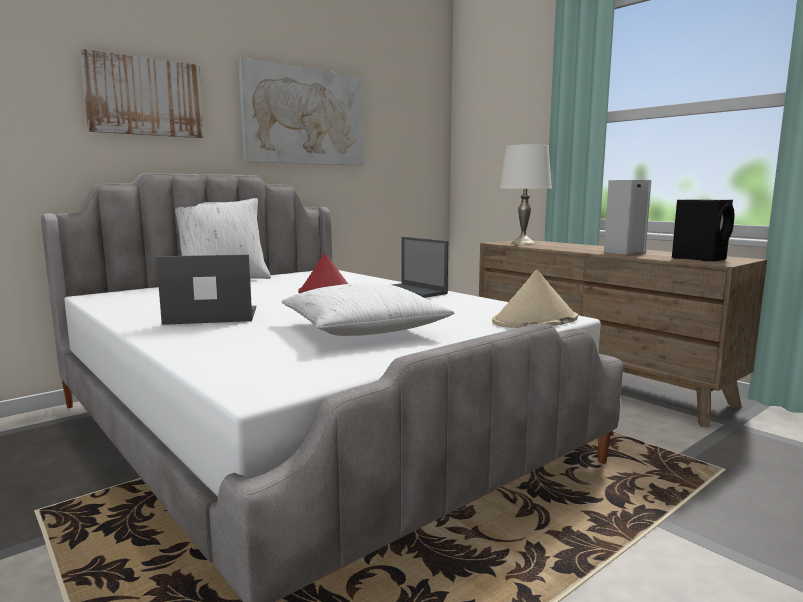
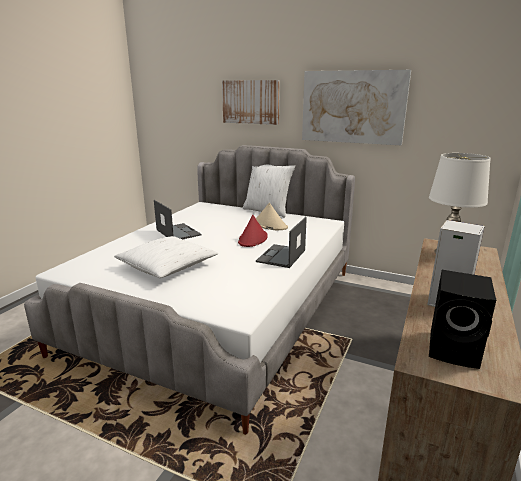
camera: 65 degrees right, 10 degrees up
(535, 321) = (221, 308): beige hat -> beige hat (269, 225)

